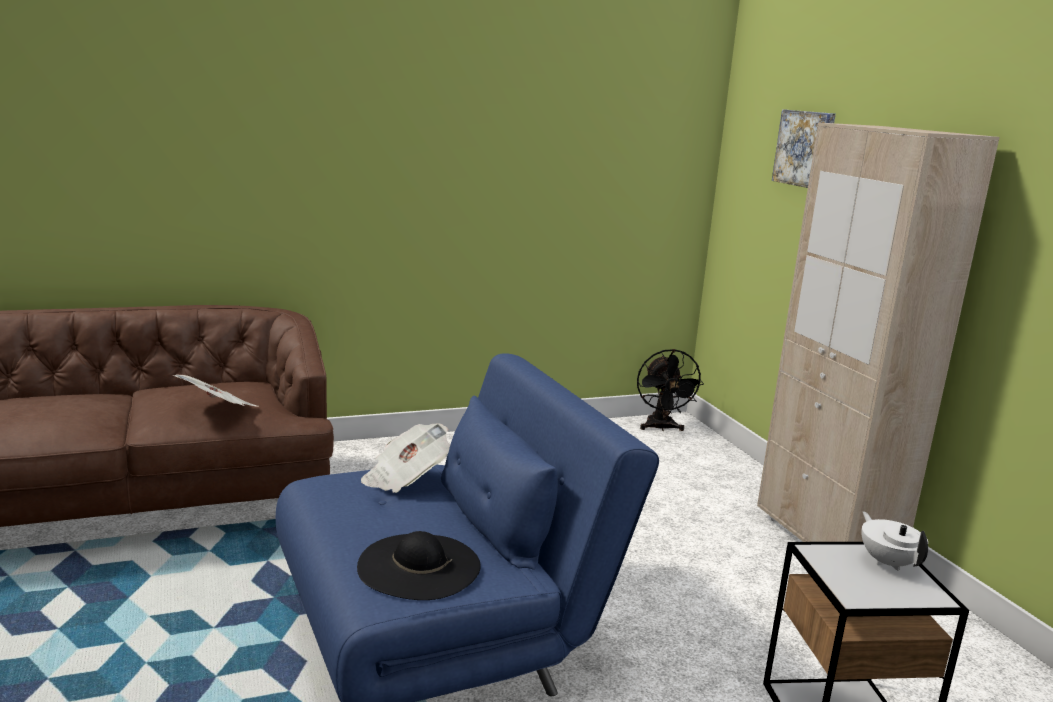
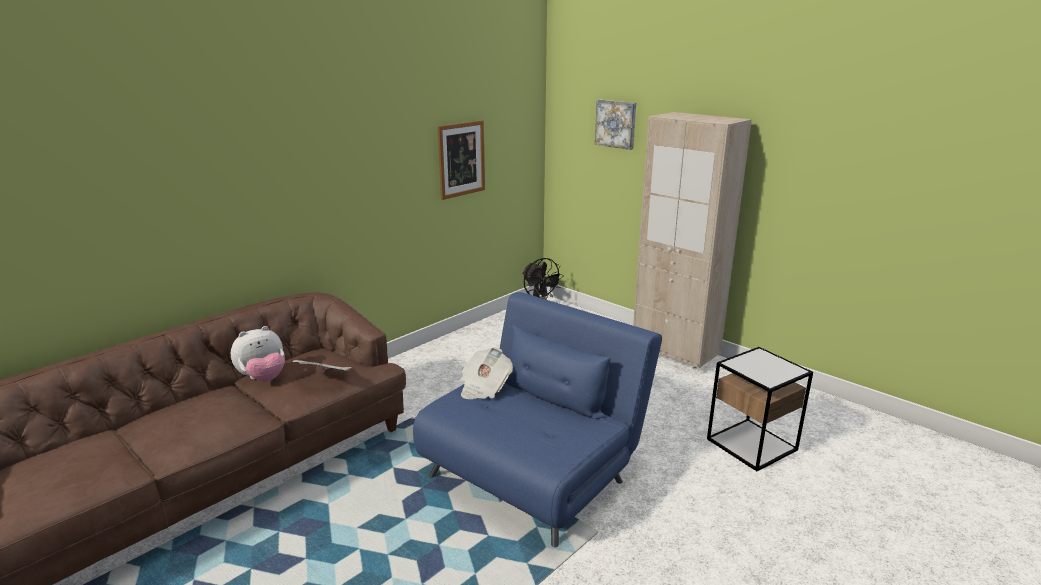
camera: 25 degrees left, 5 degrees up
(159, 394) = (263, 378): none -> plush toy
(419, 566) = (552, 436): black hat -> none
(557, 175) = (461, 159): none -> picture
(888, 562) = (765, 359): white teapot -> none

